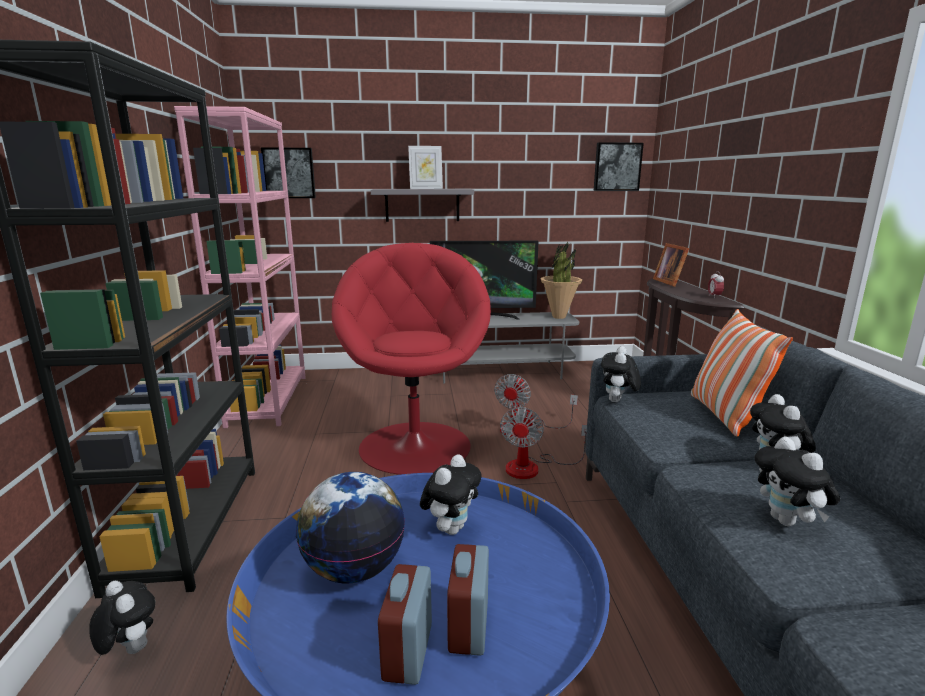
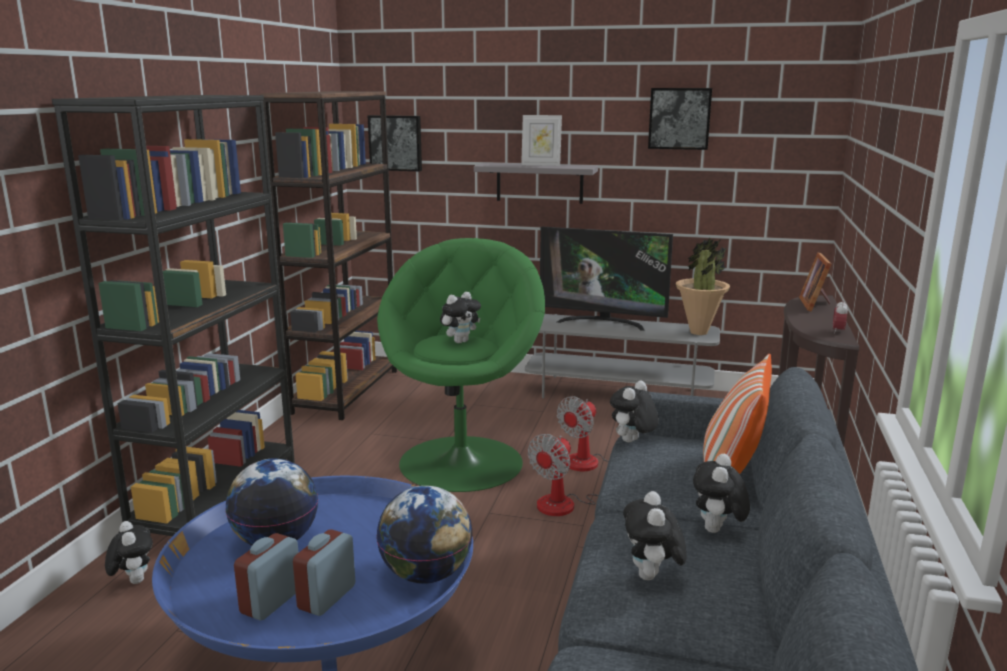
camera: 20 degrees right, 0 degrees up
(268, 400) = (346, 391): pink bookcase -> brown bookcase
(415, 445) = (462, 461): red armchair -> green armchair
(451, 528) = (375, 528): plush toy -> plush toy (460, 341)
(548, 569) = (426, 575): none -> globe
(617, 167) = (793, 142): picture -> picture (679, 118)

